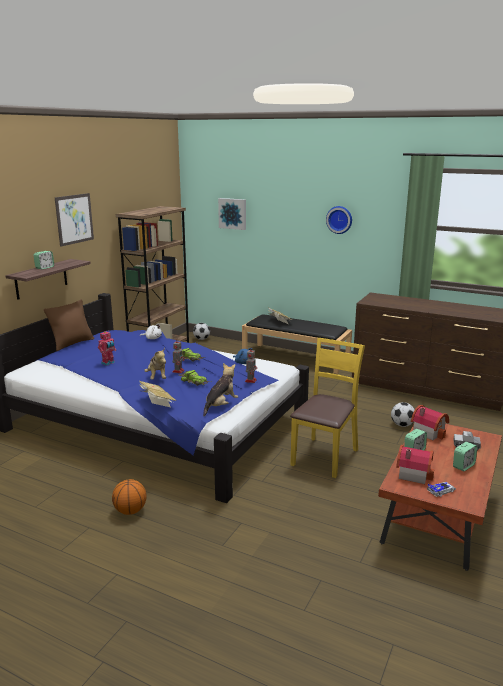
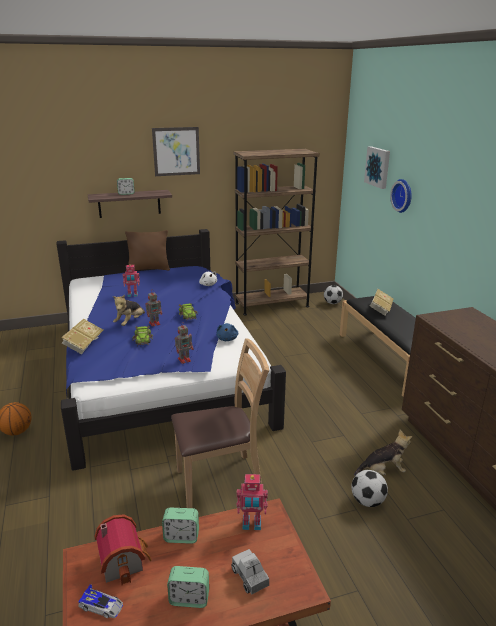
camera: 45 degrees right, 5 degrees up
(221, 405) = (112, 372): plush toy -> plush toy (383, 471)
(324, 456) = (220, 482): yellow chair -> brown chair
(339, 219) = (469, 194): wall clock -> wall clock (403, 195)
(428, 431) = (251, 524): toy house -> toy robot

